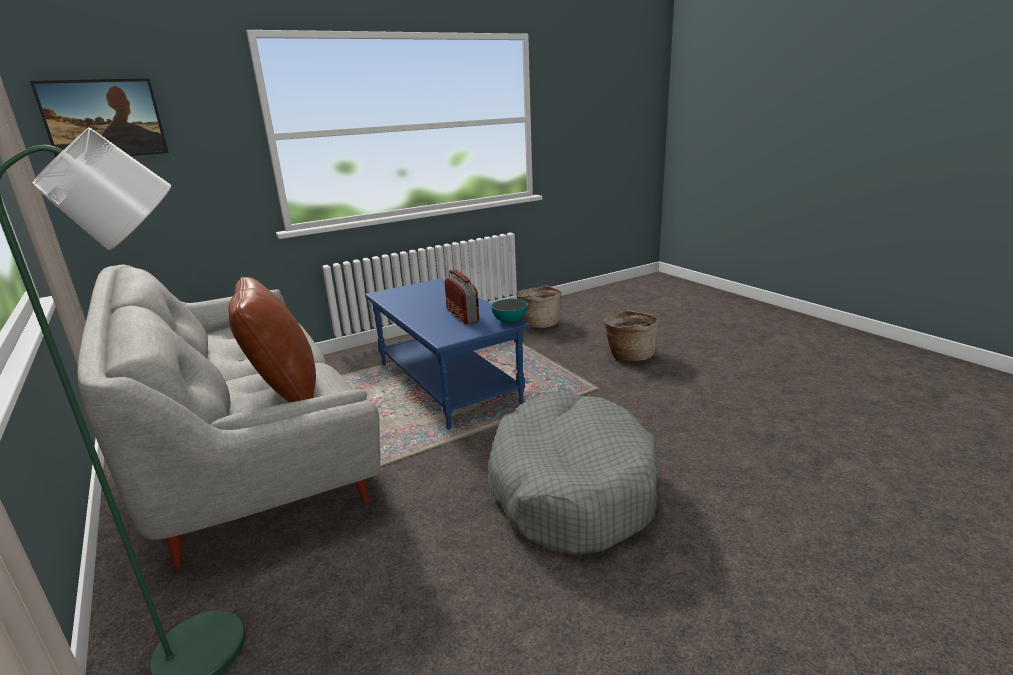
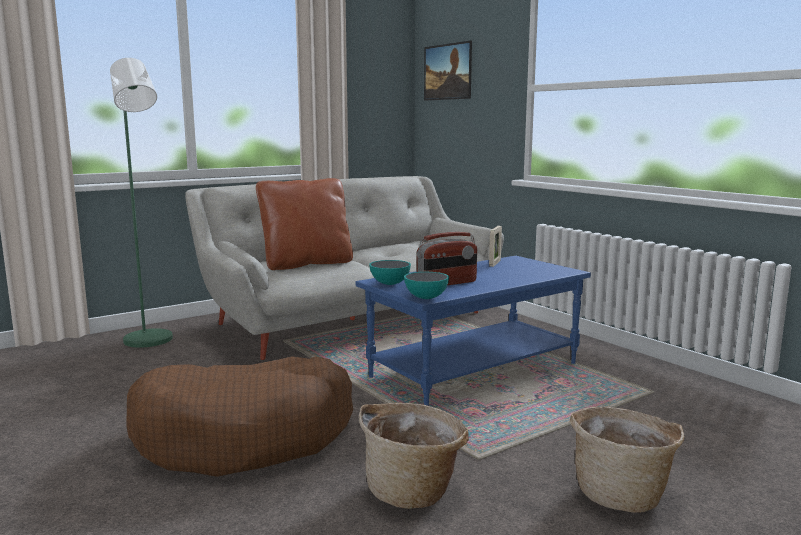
camera: 85 degrees right, 10 degrees down
(395, 300) = (495, 263): none -> picture frame
(458, 334) = (390, 284): none -> bowl
(539, 324) = (715, 417): basket -> basket (413, 490)
(571, 487) = (245, 435): grey dog bed -> brown dog bed

